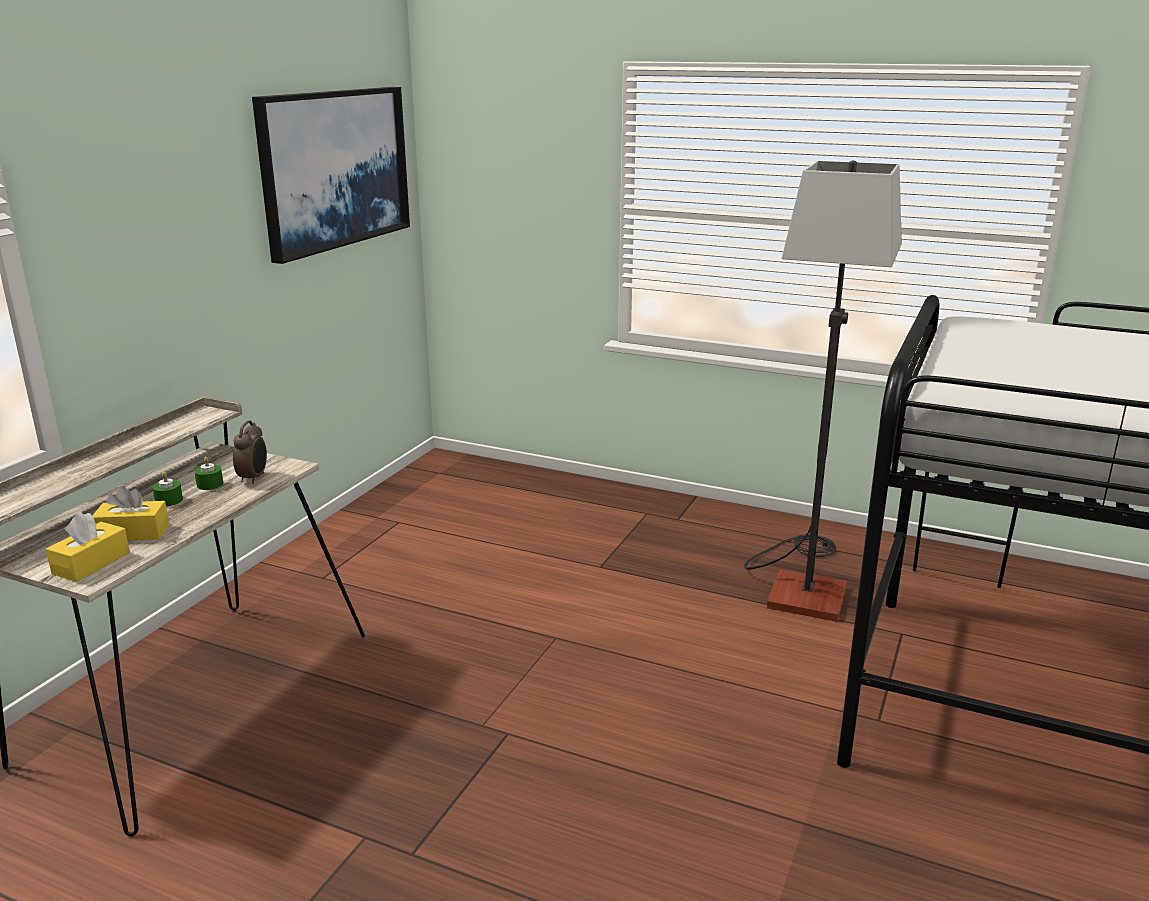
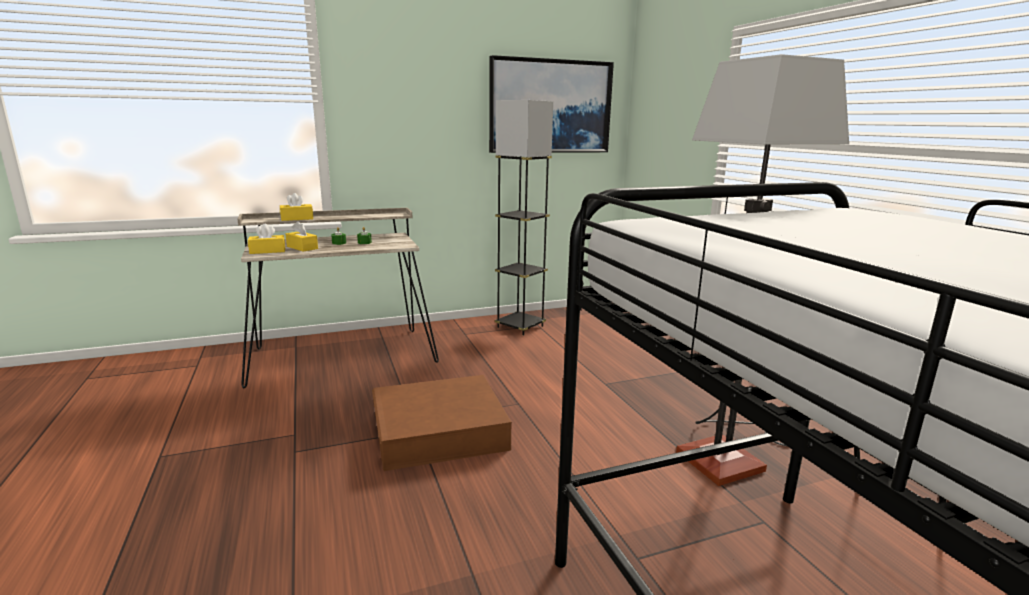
camera: 45 degrees right, 5 degrees down
(62, 480) = (297, 218): none -> yellow tissue box
(254, 478) = (383, 245): alarm clock -> none
(379, 534) = (520, 327): none -> grey floor lamp
(533, 718) = (439, 431): none -> brown storage box

